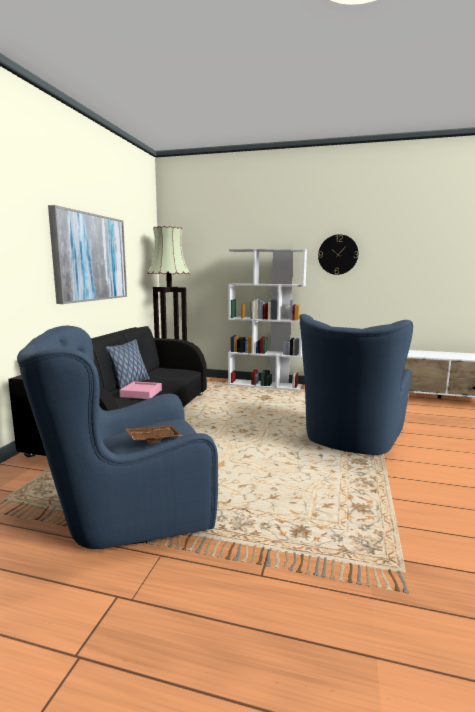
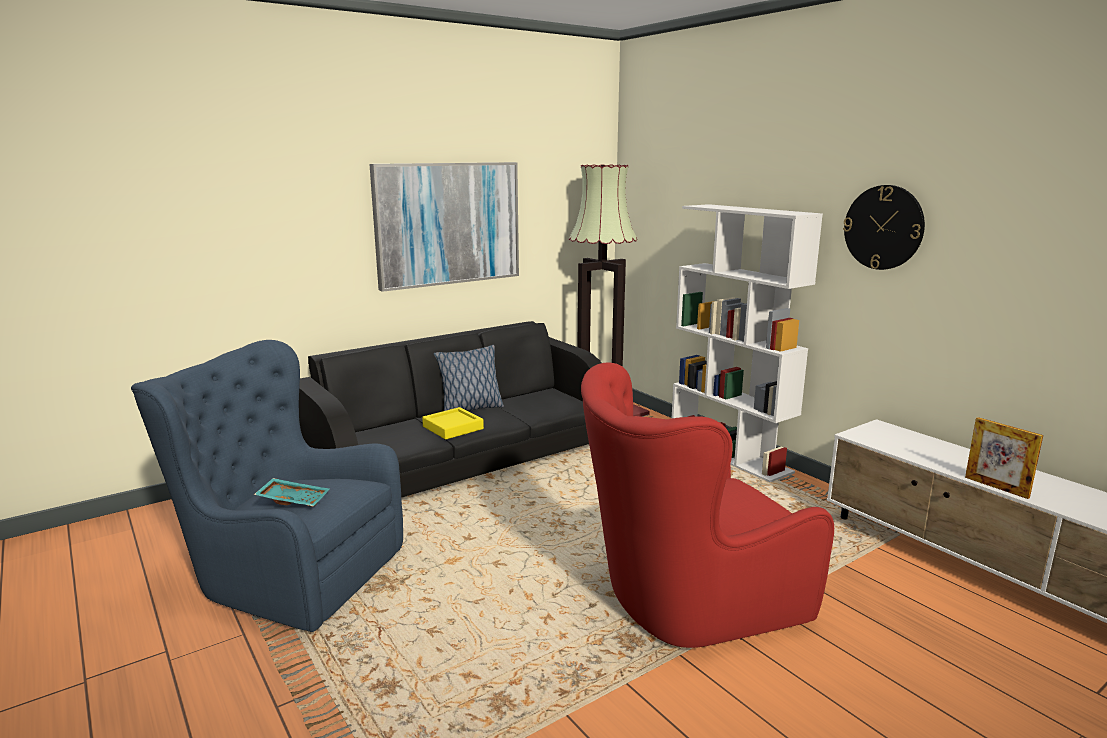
camera: 40 degrees right, 5 degrees up
(141, 393) = (453, 428): pink tray -> yellow tray
(153, 439) = (294, 499): brown tray -> turquoise tray
(350, 439) = (686, 601): blue armchair -> red armchair
(421, 356) = (996, 487): none -> picture frame

